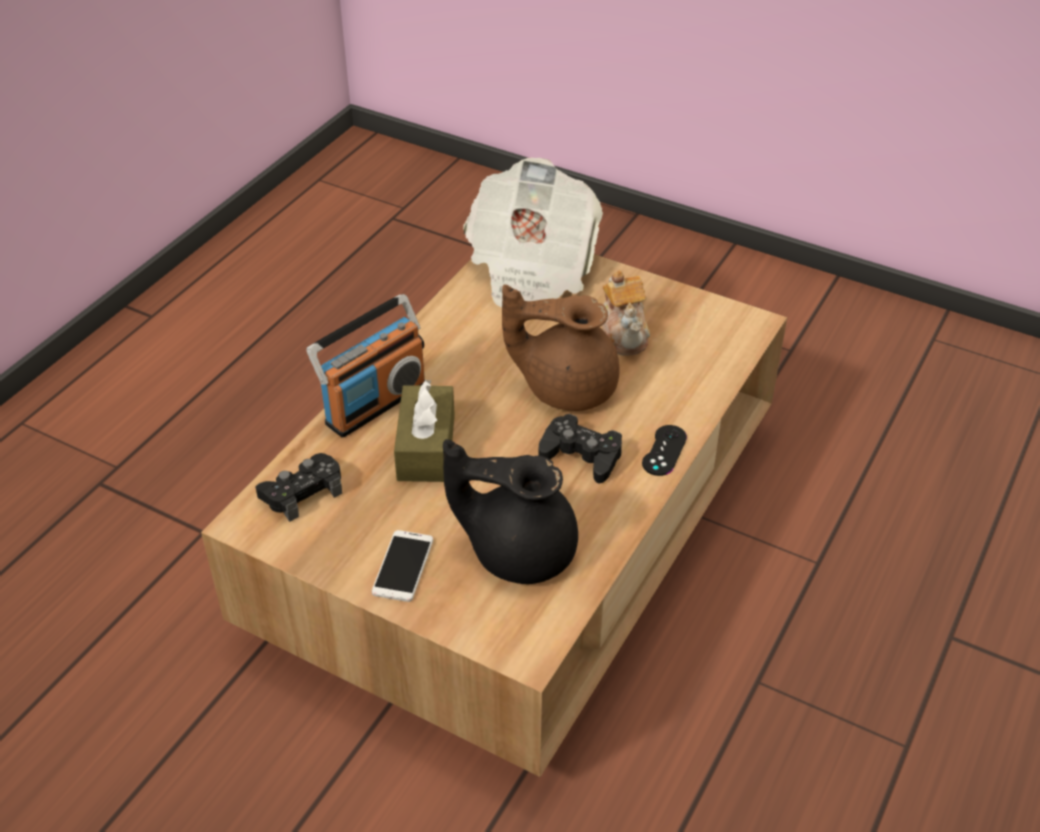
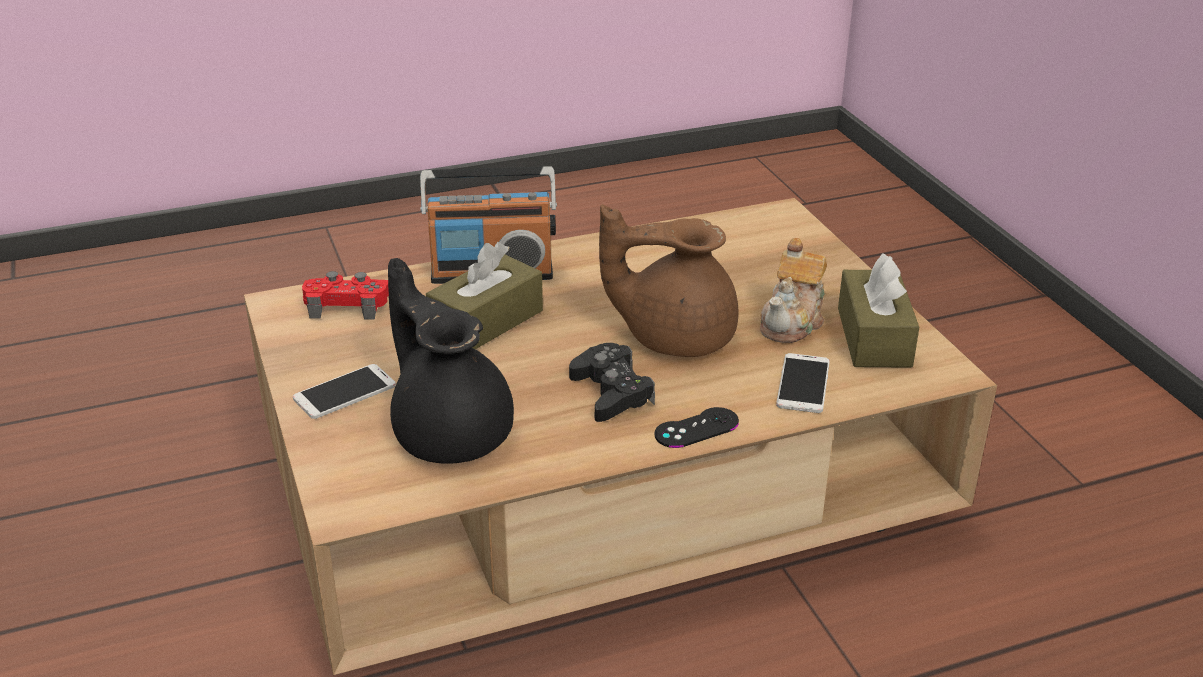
camera: 40 degrees right, 10 degrees down
(302, 492) = (348, 304): black game controller -> red game controller
(530, 267) = (773, 236): newspaper -> none
(566, 386) = (674, 336): brown teapot -> brown teapot turned 45 degrees counterclockwise
(684, 319) = (874, 337): none -> brown tissue box
(685, 379) = (803, 384): none -> phone

